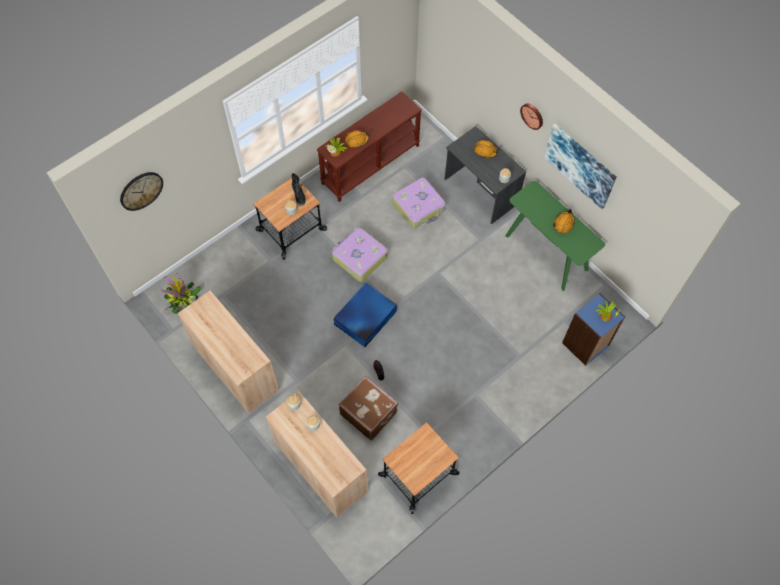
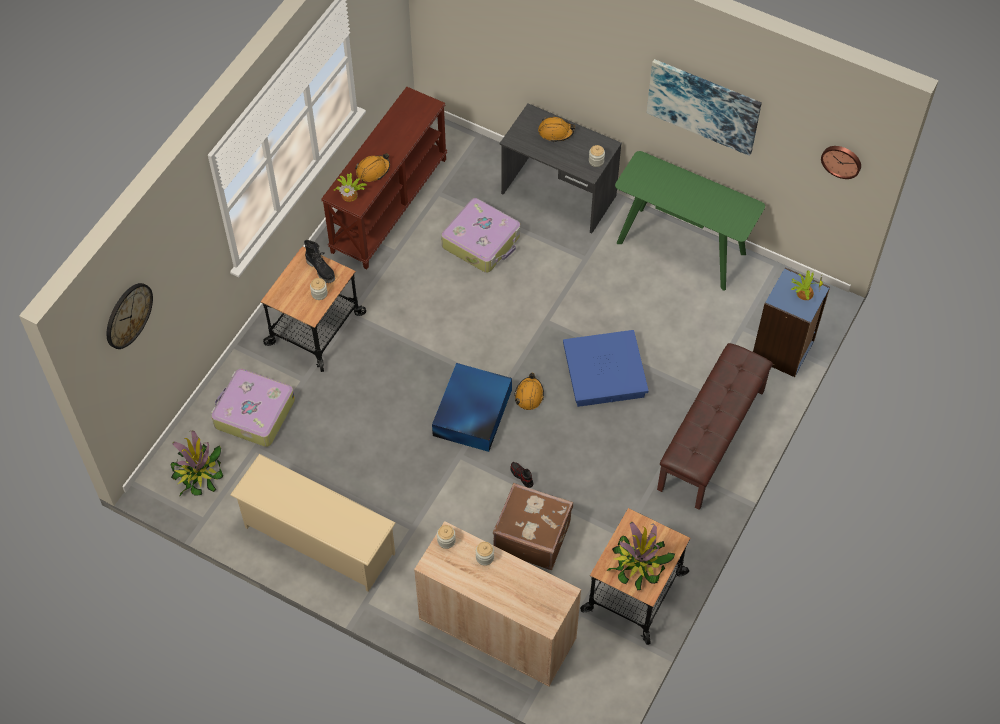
camera: 20 degrees left, 5 degrees down
(236, 368) = (318, 540): beige cabinet -> beige shoe rack
(359, 258) = (428, 335): suitcase -> suitcase (253, 413)
(416, 463) = (638, 564): none -> potted plant
(461, 320) = (605, 373): none -> blue storage box
(512, 390) = (712, 440): none -> brown bench
(532, 115) = (617, 59): wall clock -> wall clock (842, 160)
(563, 223) = (700, 194): orange hard hat -> orange hard hat (529, 395)

